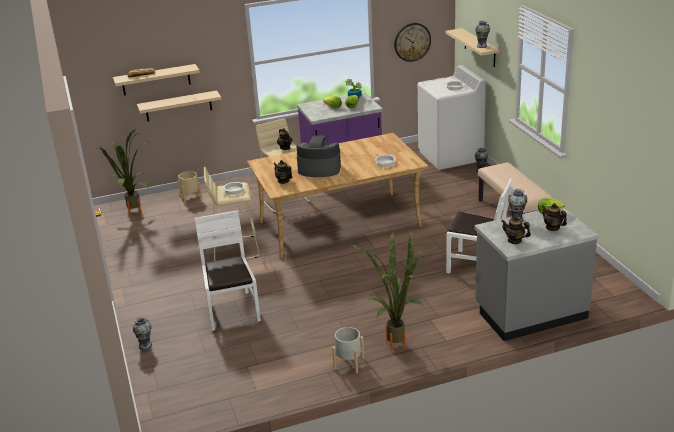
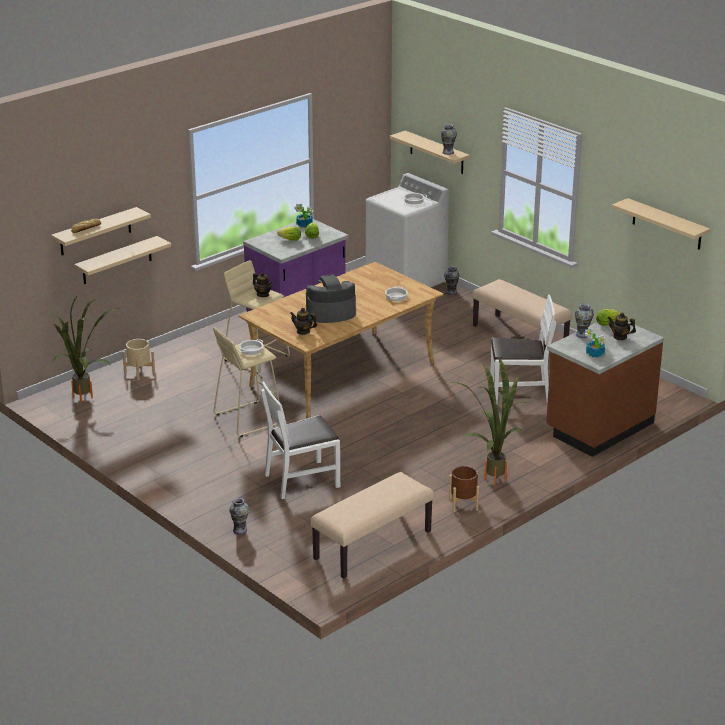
camera: 25 degrees left, 0 degrees up
(232, 310) = (302, 480): white chair -> white chair turned 75 degrees counterclockwise
(238, 387) = (373, 546): none -> beige bench
(349, 363) = (463, 504): grey planter -> brown planter
(412, 42) = (351, 151): wall clock -> none
(514, 240) = (595, 354): teapot -> potted plant
(530, 312) = (598, 427): grey counter -> brown counter
(634, 122) = (667, 224): none -> beige shelf

